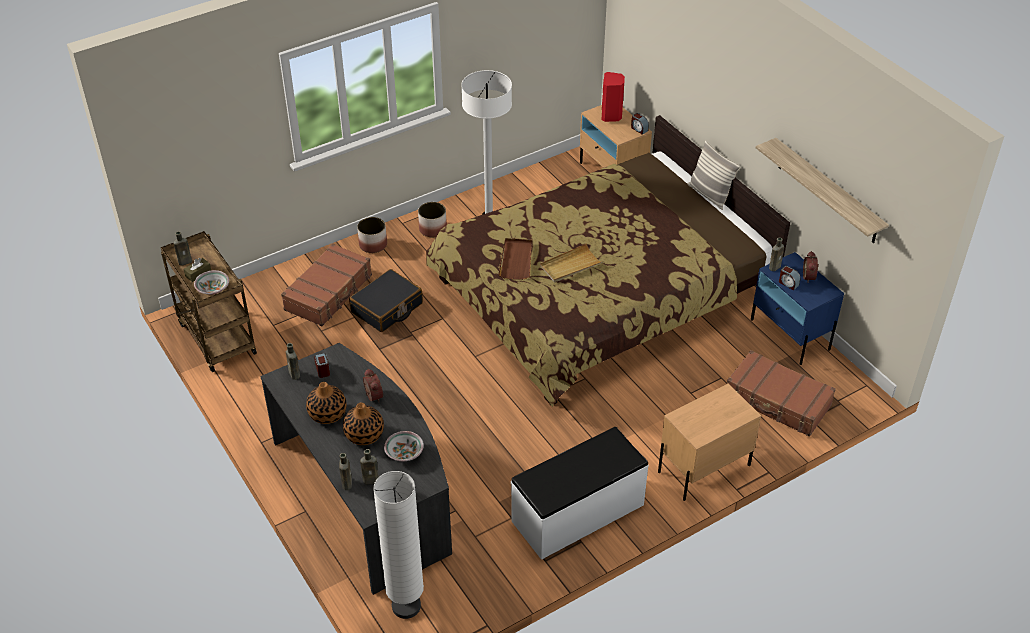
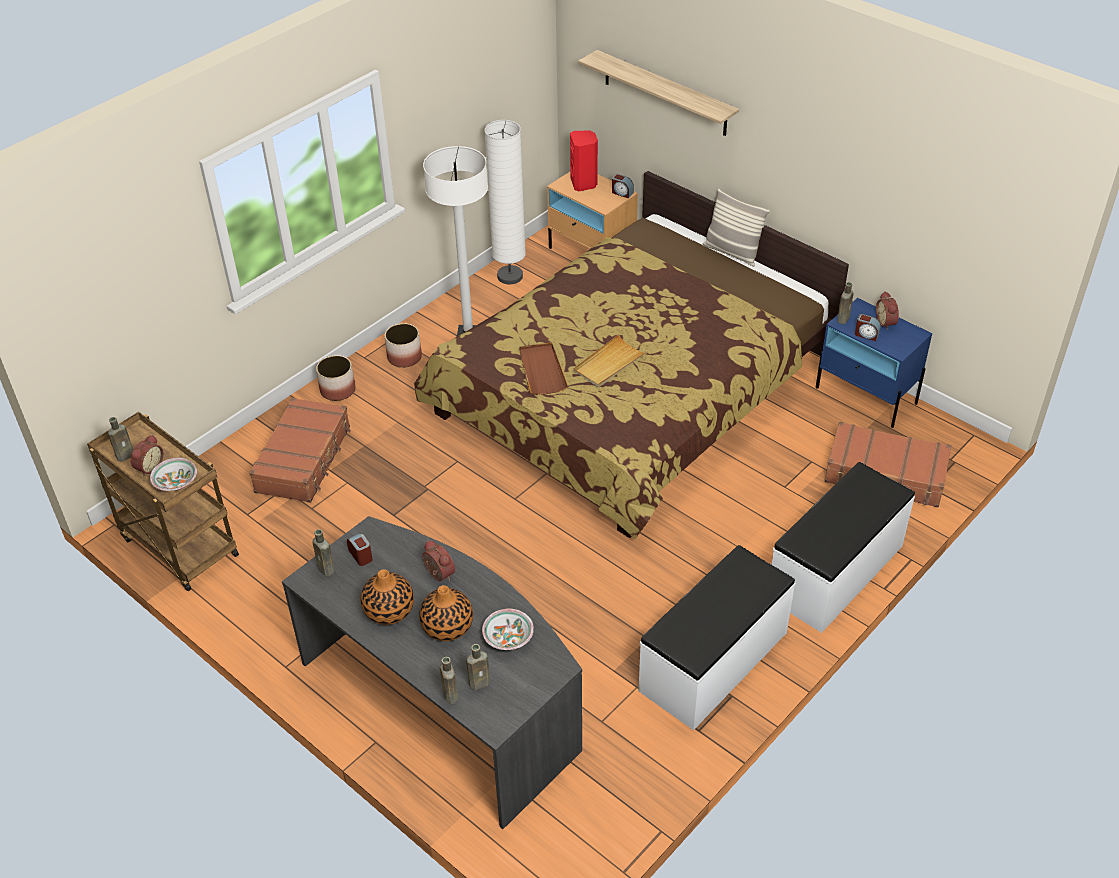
camera: 15 degrees left, 0 degrees up
(198, 273) = (148, 467): brown tissue box -> alarm clock
(387, 308) = (384, 463): black suitcase -> none
(406, 606) = (551, 833): white floor lamp -> white floor lamp (510, 276)
(703, 468) = (836, 572): beige nightstand -> white bench
(827, 191) = (900, 216): shelf -> shelf (665, 93)

